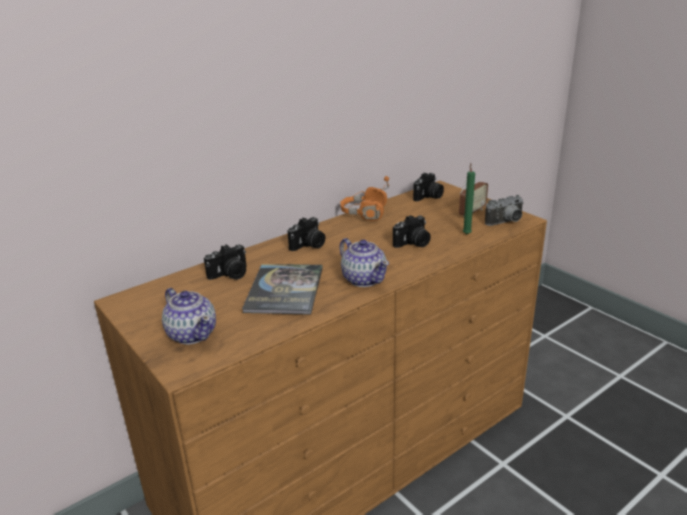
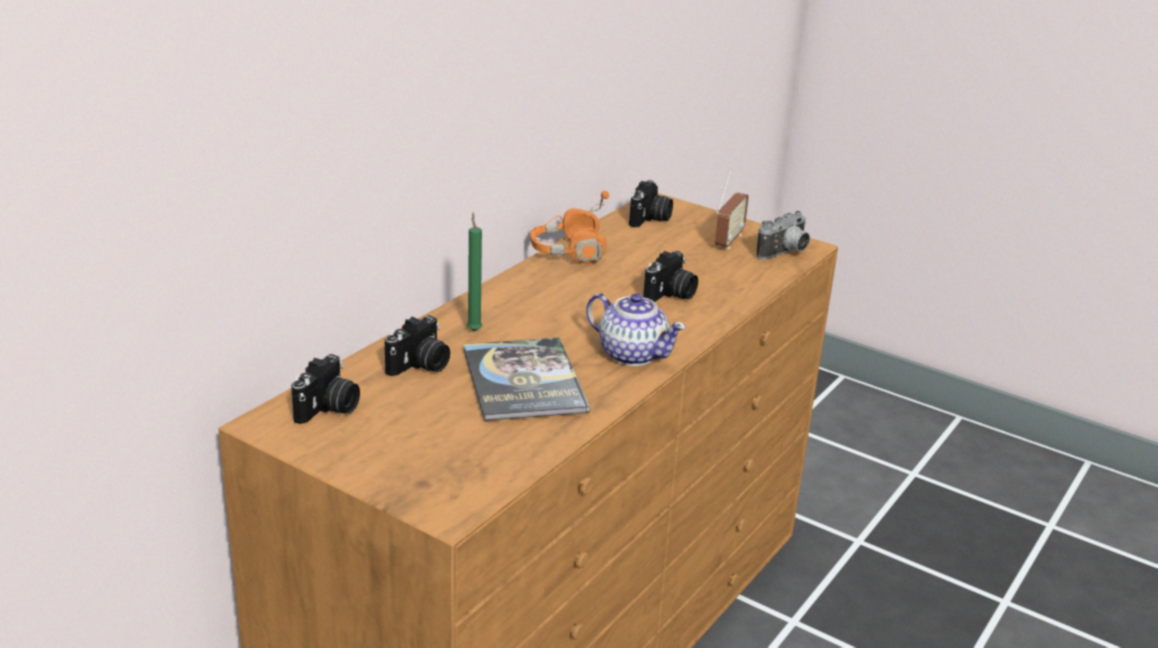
camera: 20 degrees left, 0 degrees up
(192, 334) = (426, 460): teapot -> none
(309, 245) = (514, 309): camera -> camera (328, 409)
(466, 233) = (739, 274): green candle -> green candle (474, 330)

